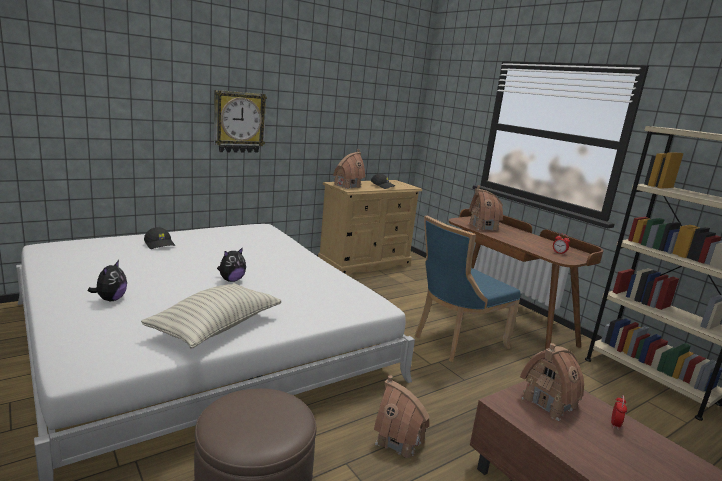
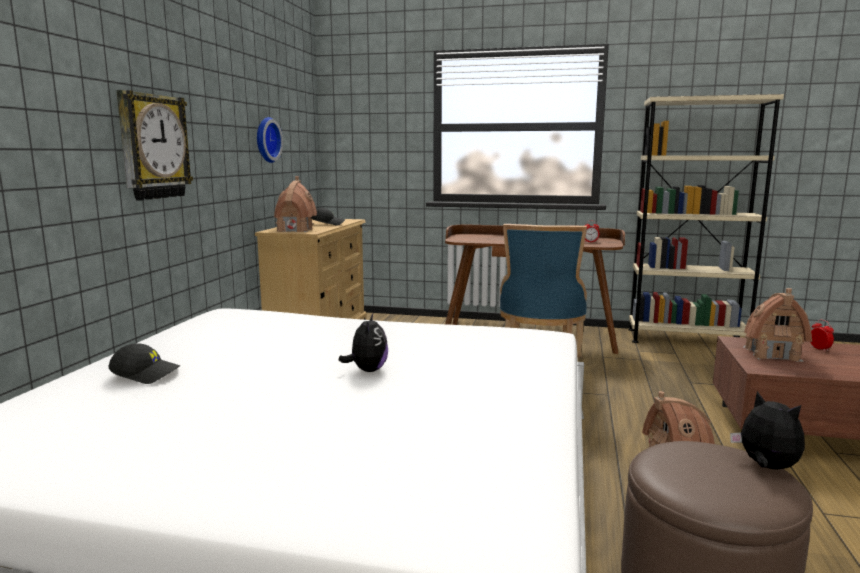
camera: 40 degrees left, 5 degrees down
(110, 299) = (292, 456): plush toy -> plush toy (766, 467)
(216, 327) = (498, 416): pillow -> none
(352, 121) = (266, 140): none -> wall clock
(483, 227) = (489, 239): toy house -> none

